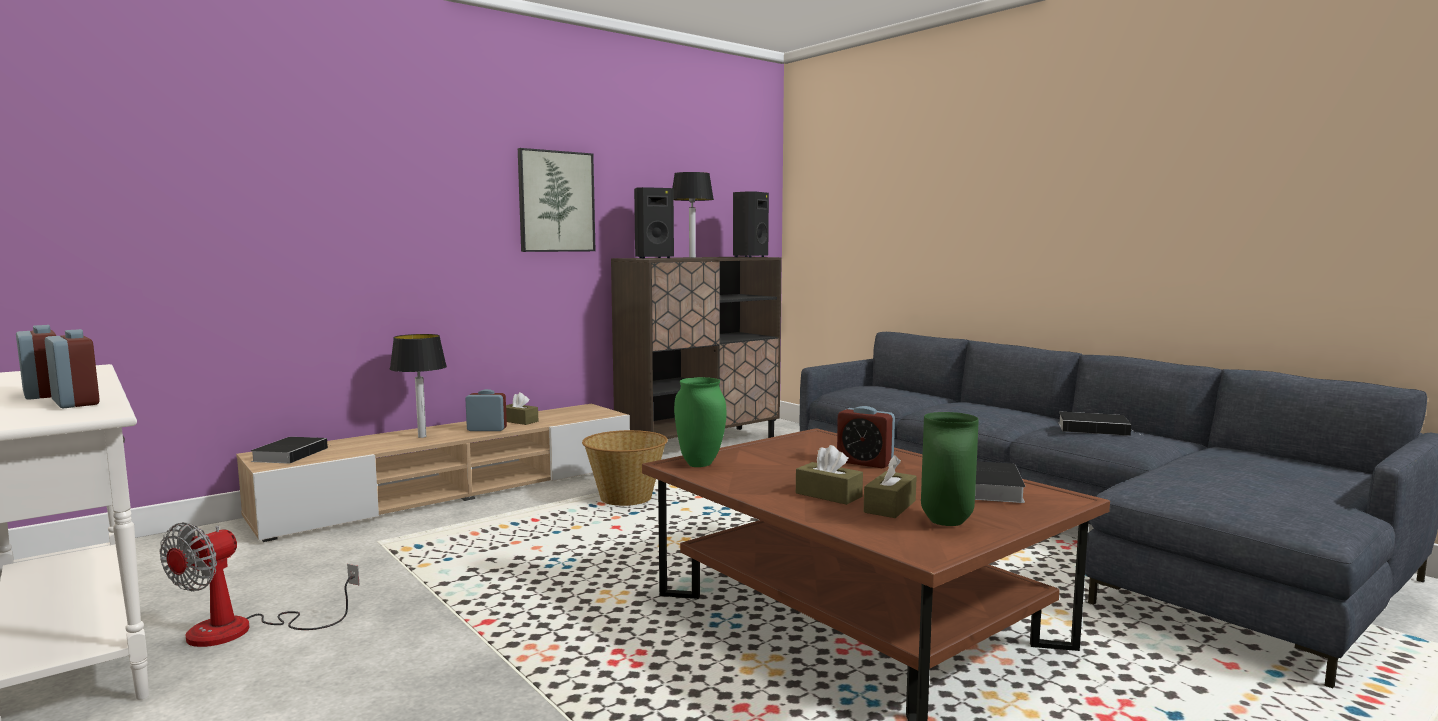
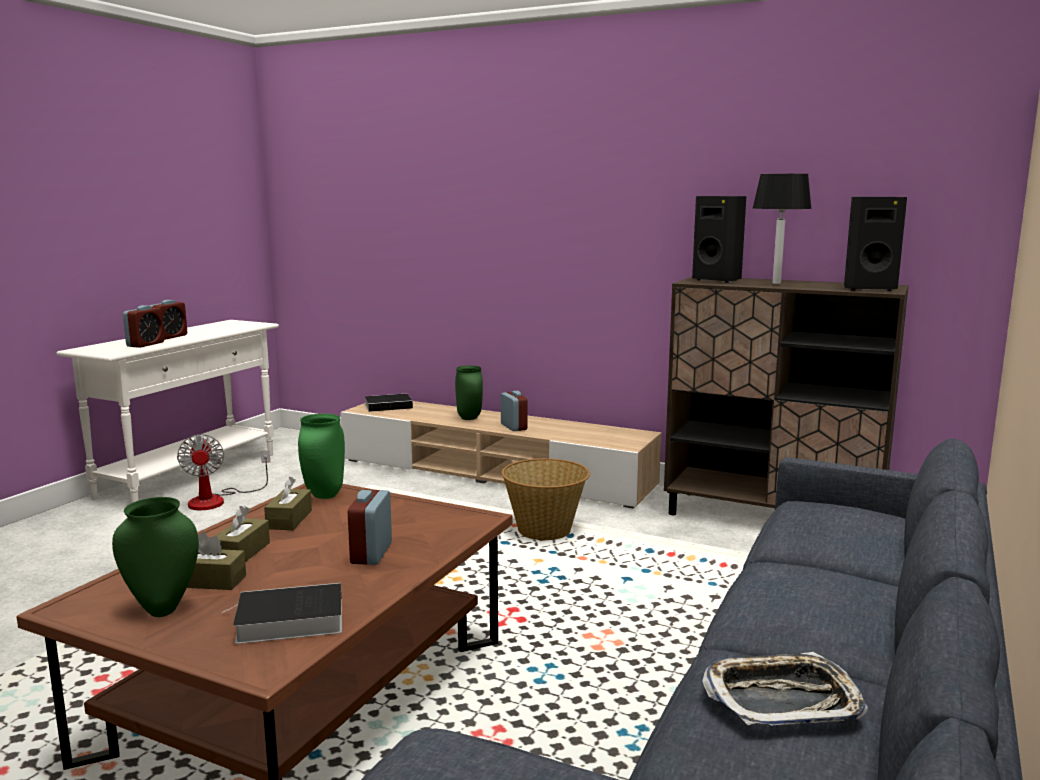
camera: 65 degrees right, 5 degrees up
(242, 630) = (217, 500): fan -> fan turned 105 degrees counterclockwise
(422, 436) = (470, 418): table lamp -> green vase
(519, 421) = (554, 428): brown tissue box -> brown tissue box (289, 519)
(556, 201) = (636, 211): picture -> none
(1095, 428) = (782, 699): book -> tray

